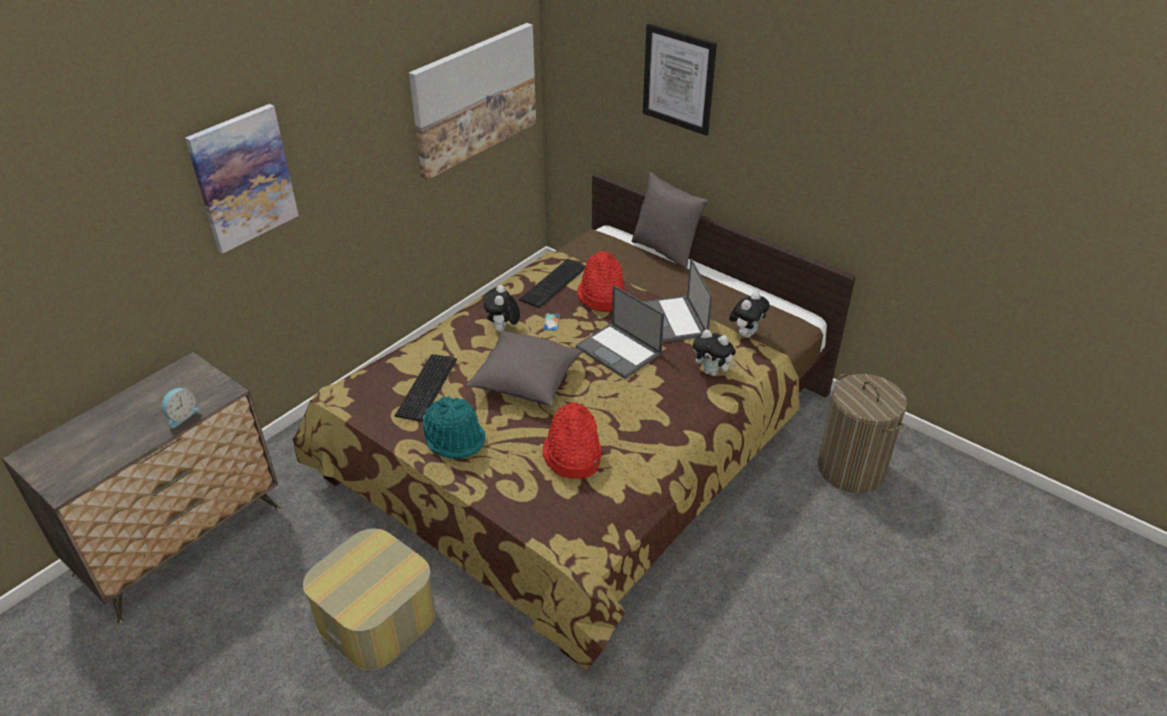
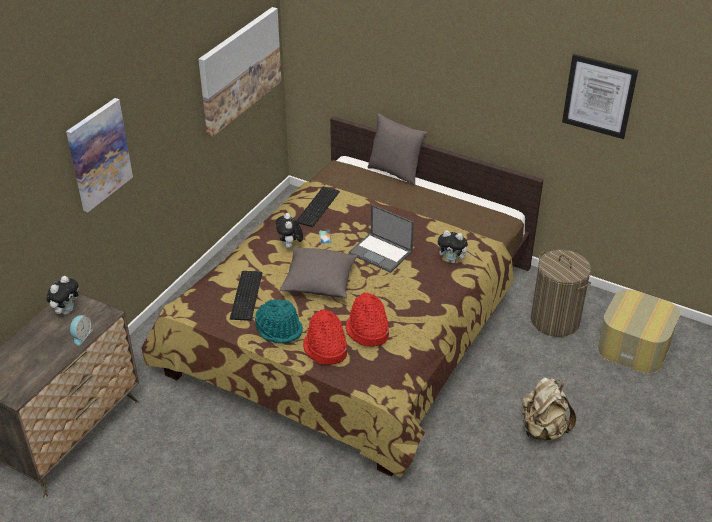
camera: 10 degrees left, 0 degrees up
(377, 617) = (238, 467): ottoman -> ottoman (634, 346)
(601, 297) = (357, 213): red hat -> red hat (325, 349)
(674, 320) = (415, 225): laptop -> none
(678, 79) = (398, 44): picture -> picture (599, 96)
(746, 333) = (470, 229): plush toy -> plush toy (66, 310)
(807, 625) = (543, 429): none -> beige backpack

